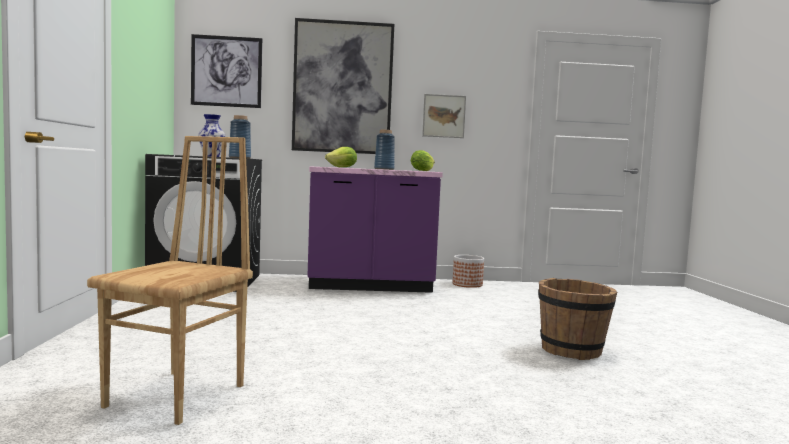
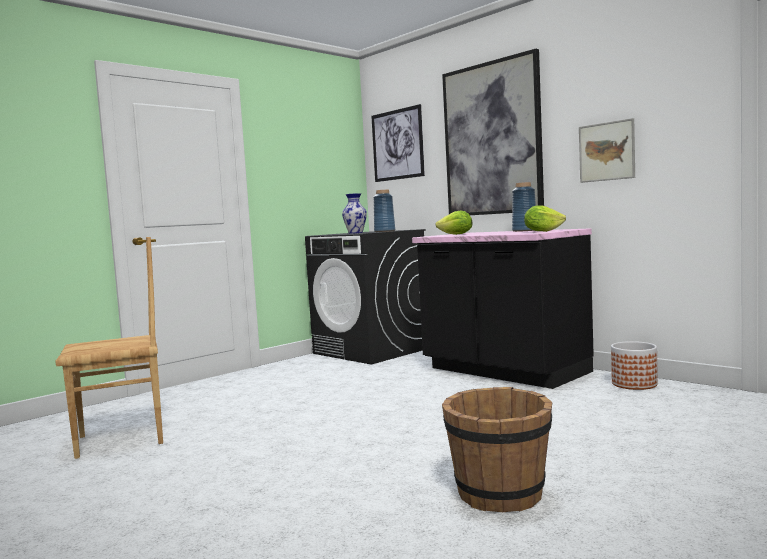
camera: 50 degrees right, 0 degrees up
(370, 285) = (504, 371): purple counter -> black counter

